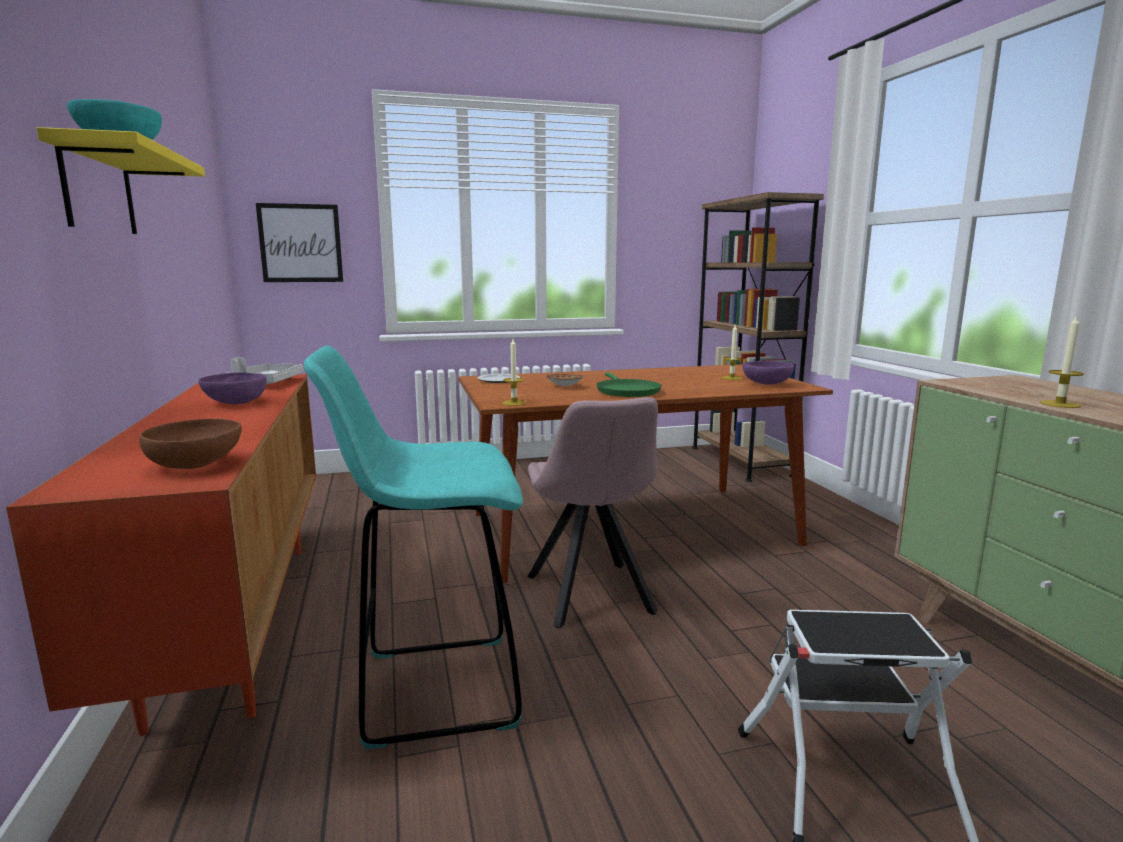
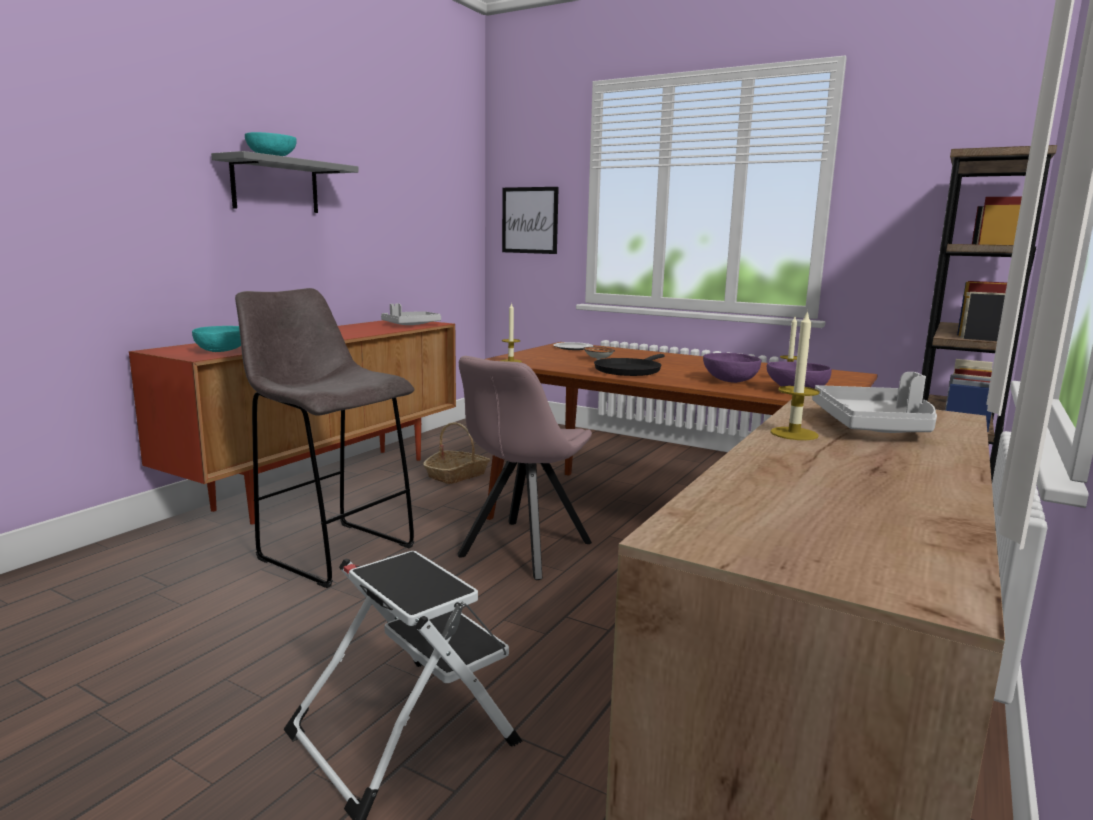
camera: 45 degrees right, 0 degrees up
(98, 190) = (275, 186): yellow shelf -> grey shelf
(197, 464) = (223, 351): brown bowl -> turquoise bowl
(235, 402) = (353, 331): purple bowl -> purple bowl (729, 381)
(379, 553) = (457, 475): none -> basket
(433, 689) = (333, 551): turquoise stool -> grey stool
(626, 391) = (629, 370): green frying pan -> black frying pan
(1042, 391) = (874, 426): none -> grey tray

